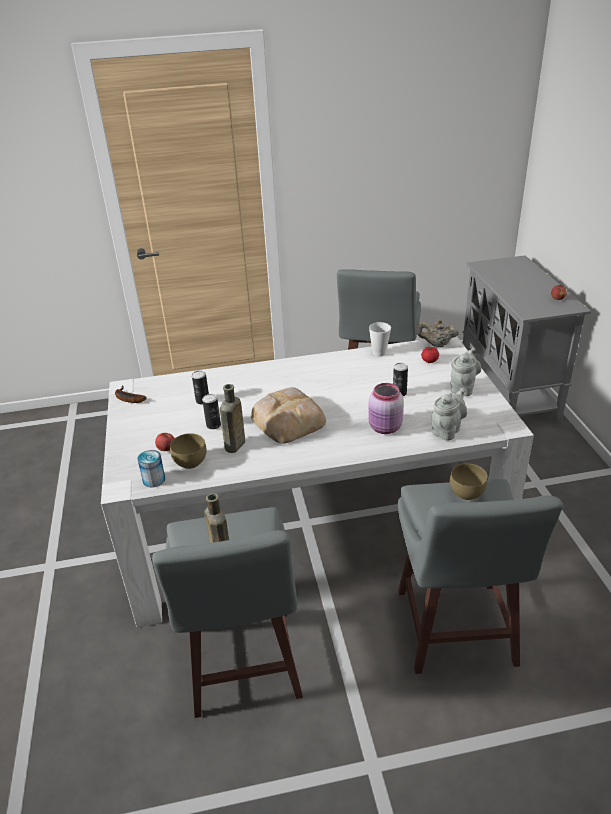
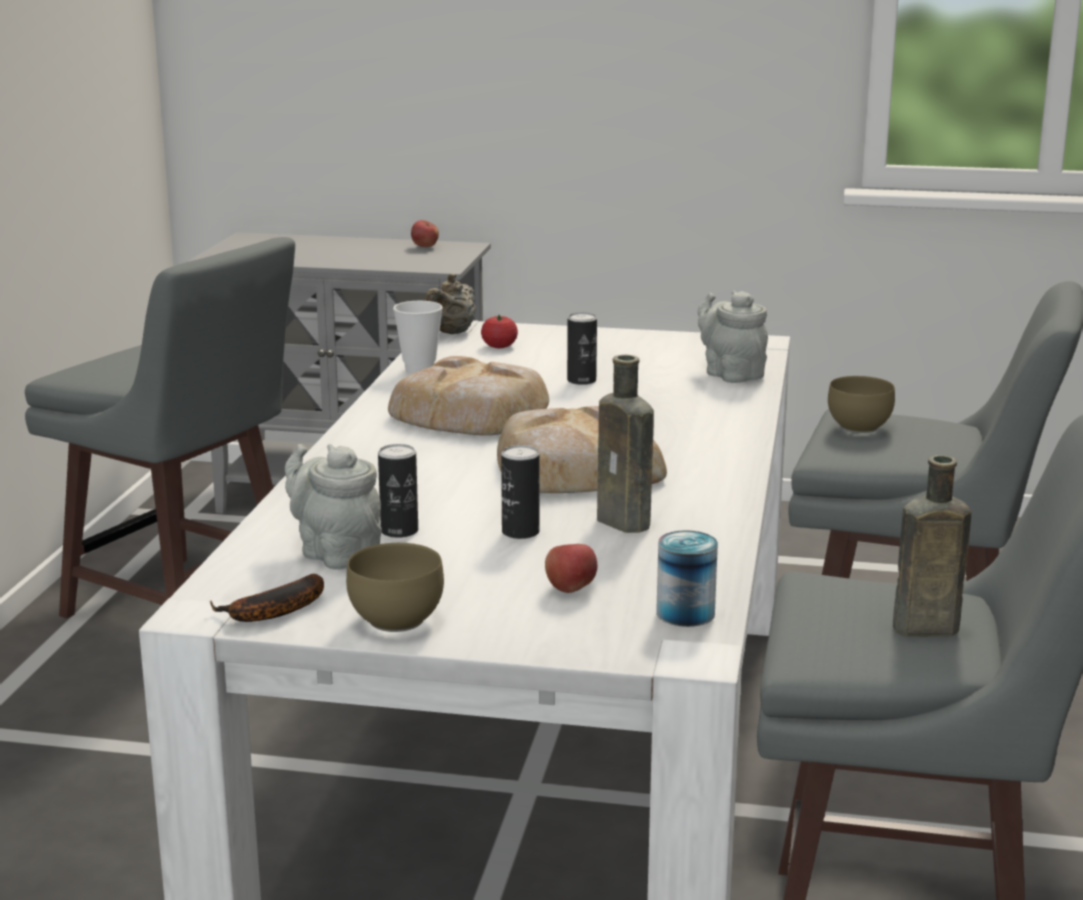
camera: 70 degrees left, 15 degrees down
(191, 462) = (651, 569): brown bowl -> brown bowl (399, 619)
(334, 379) = (471, 413): none -> bread
(385, 428) = (684, 407): pink jar -> none
(463, 387) = (614, 344): grey teapot -> grey teapot (336, 553)

